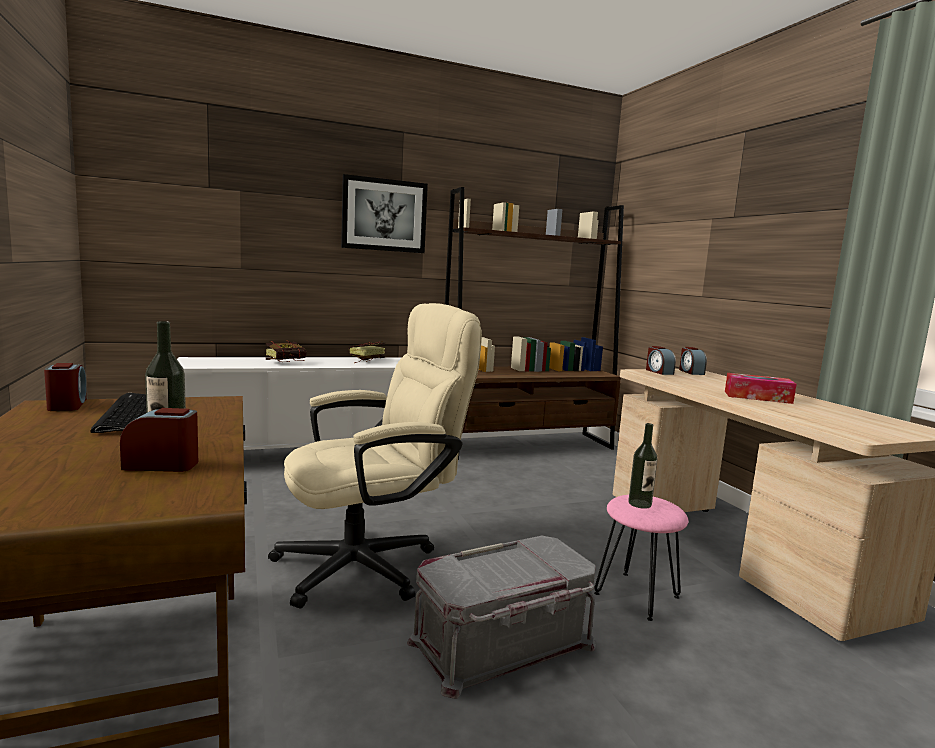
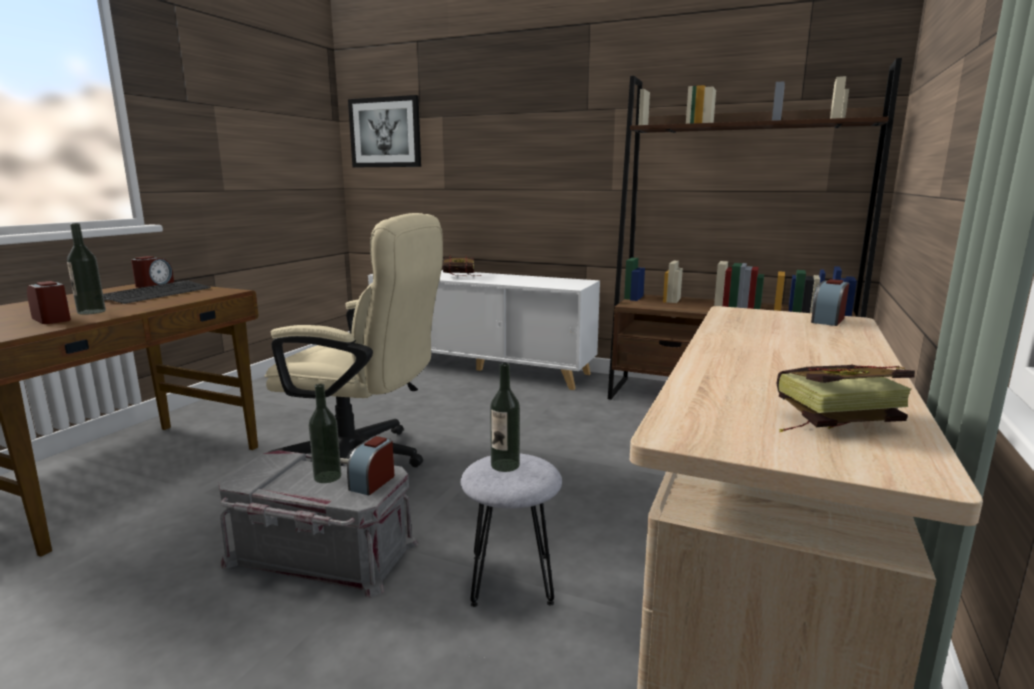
camera: 45 degrees right, 5 degrees up
(364, 361) = (535, 280): book -> book (826, 421)
(384, 215) = (568, 122): picture -> picture (385, 132)
(510, 563) = (327, 477): none -> bottle
(636, 595) = (511, 578): pink stool -> grey stool
(658, 372) = (763, 314): alarm clock -> alarm clock (372, 482)
(757, 397) = (774, 361): tissue box -> none

